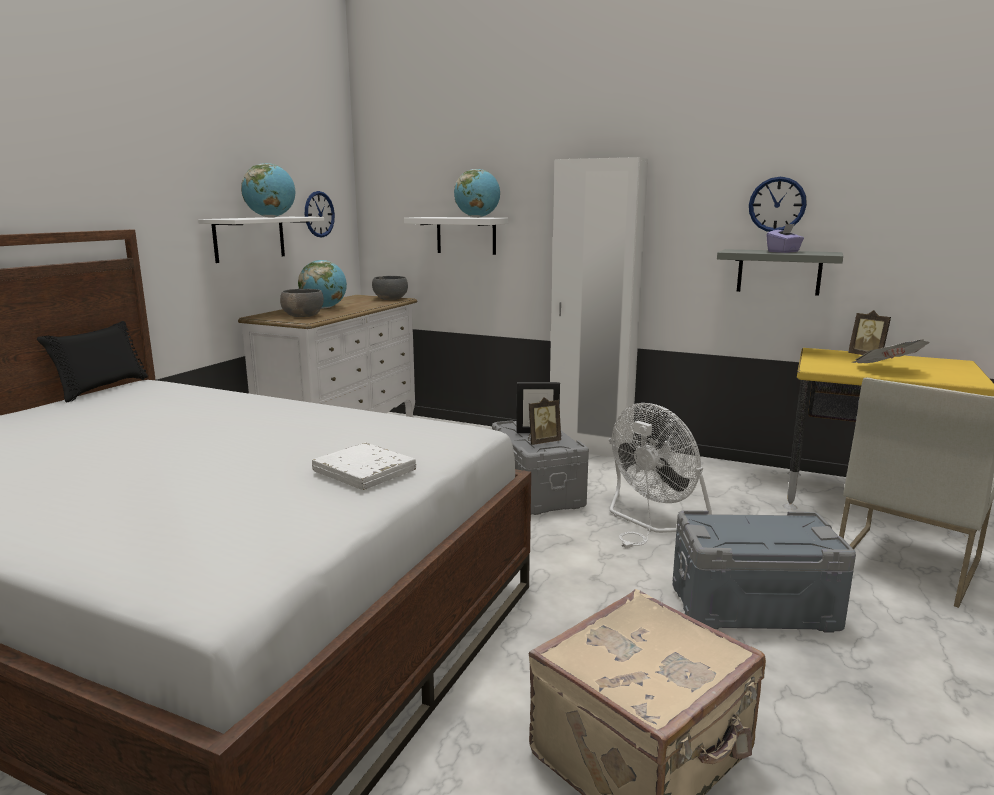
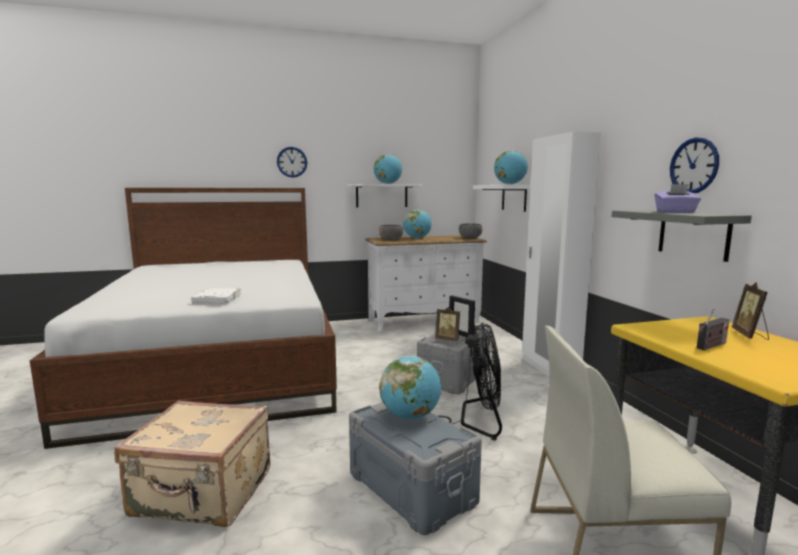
camera: 50 degrees right, 5 degrees down
(101, 389) = (274, 259): black pillow -> none
(319, 214) = (439, 183): wall clock -> wall clock (292, 162)
(646, 520) = (475, 417): white fan -> black fan
(737, 525) = (410, 416): none -> globe
(886, 369) = (711, 346): newspaper -> radio

